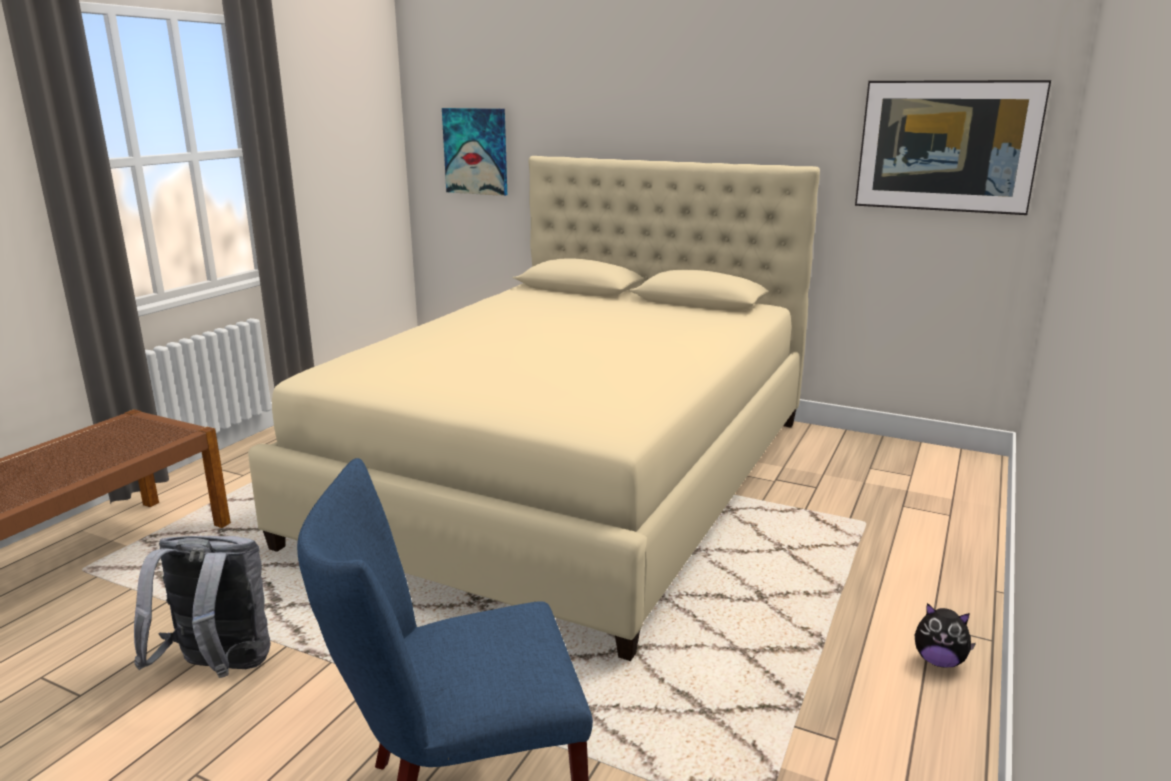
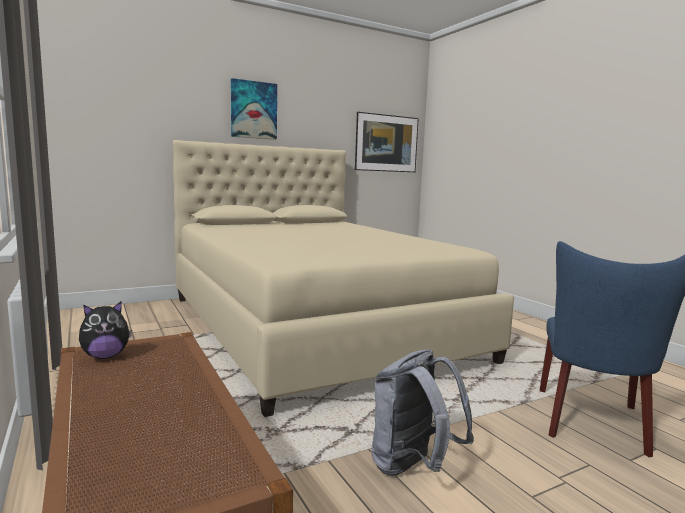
camera: 55 degrees left, 10 degrees down
(476, 151) = (114, 136): picture -> picture (253, 110)
(939, 661) = (539, 325): plush toy -> plush toy (105, 356)

